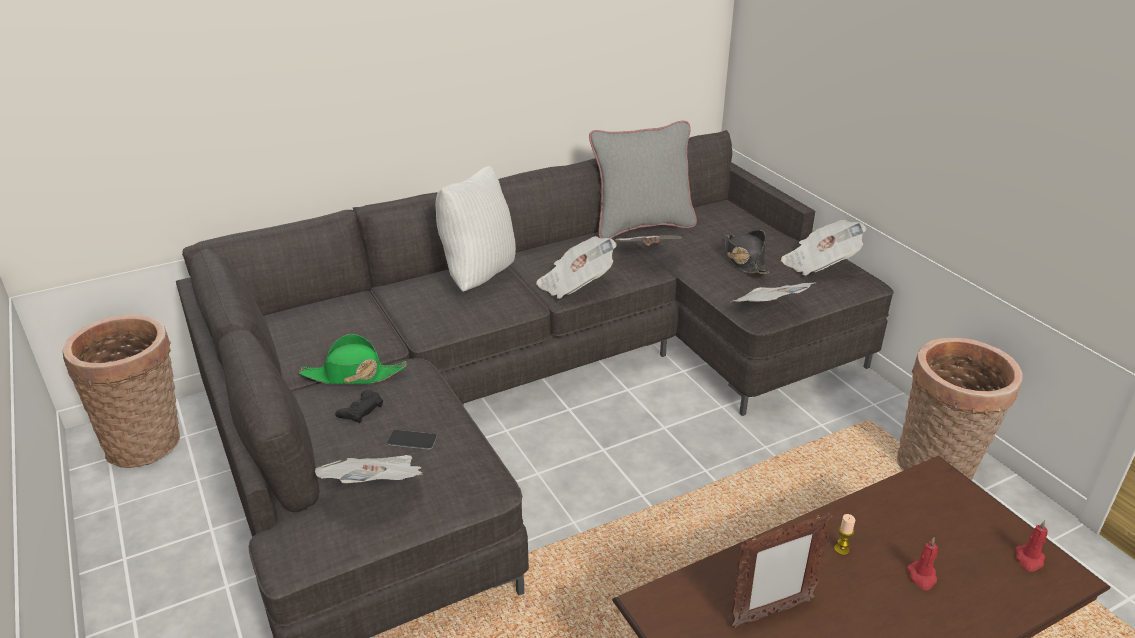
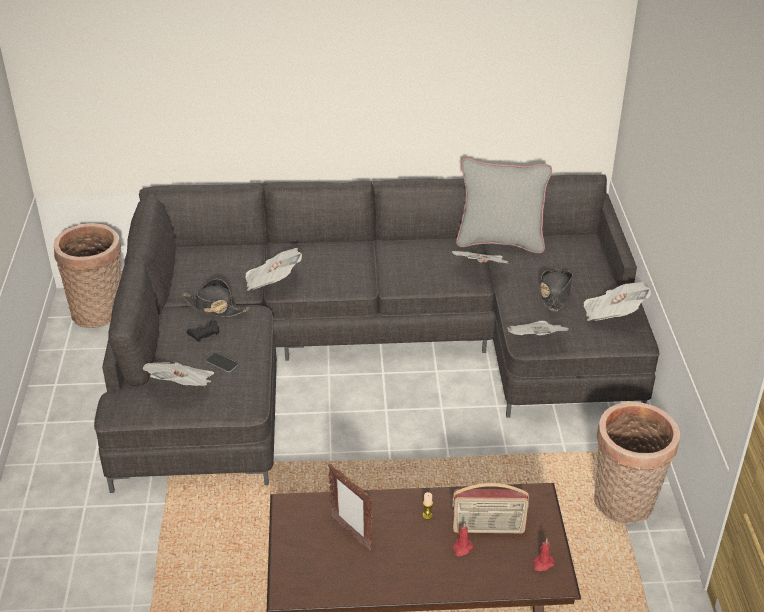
camera: 25 degrees right, 5 degrees up
(353, 375) = (214, 307): green hat -> black hat
(478, 275) = (345, 252): white pillow -> none
(575, 285) = (408, 280): newspaper -> newspaper (272, 282)
(771, 613) = (351, 534): picture frame -> picture frame turned 45 degrees clockwise
(927, 538) = (488, 529): none -> radio

